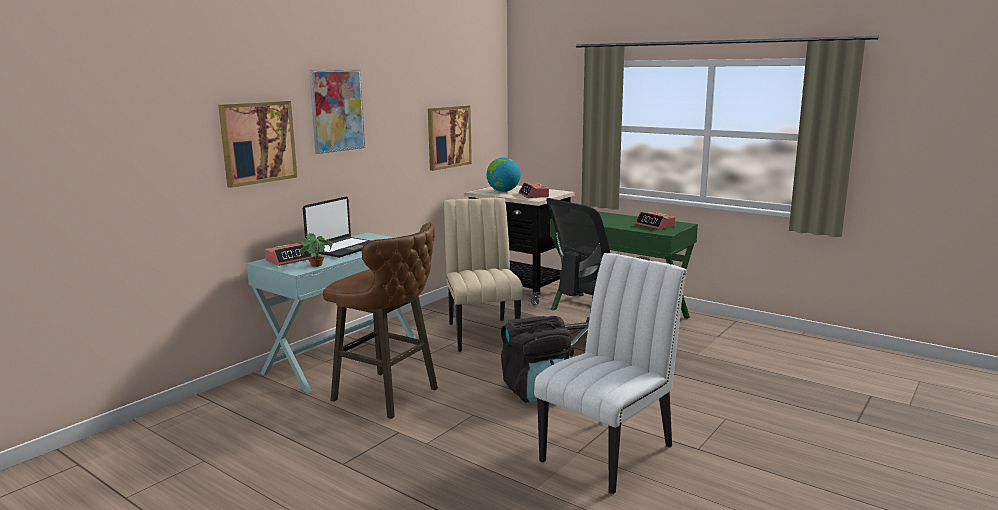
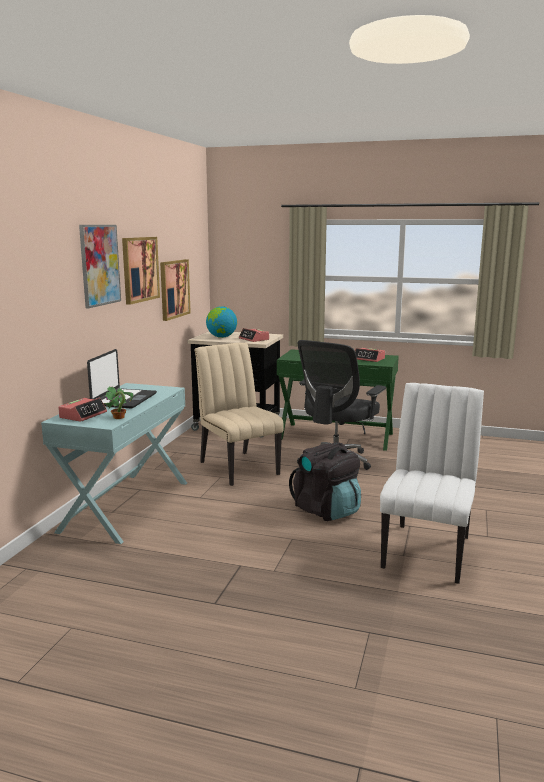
camera: 20 degrees left, 0 degrees up
(258, 142) = (43, 298): picture -> picture (140, 269)
(389, 395) = (202, 534): brown stool -> none

